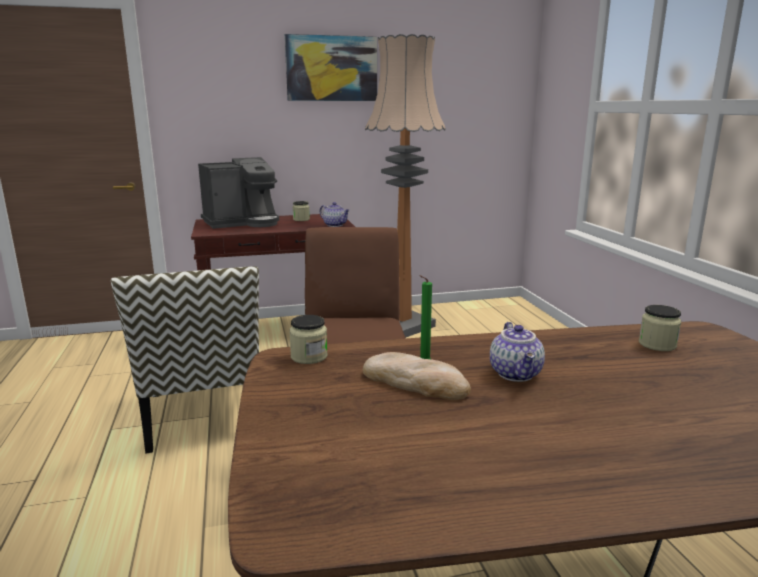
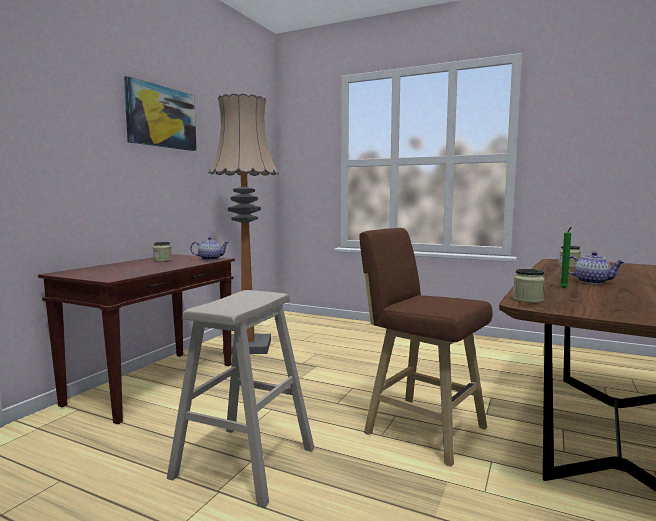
camera: 50 degrees left, 10 degrees down
(205, 414) = (244, 463): chair -> beige stool
(242, 223) = (114, 268): coffee machine -> none
(415, 382) = (591, 293): bread -> none

